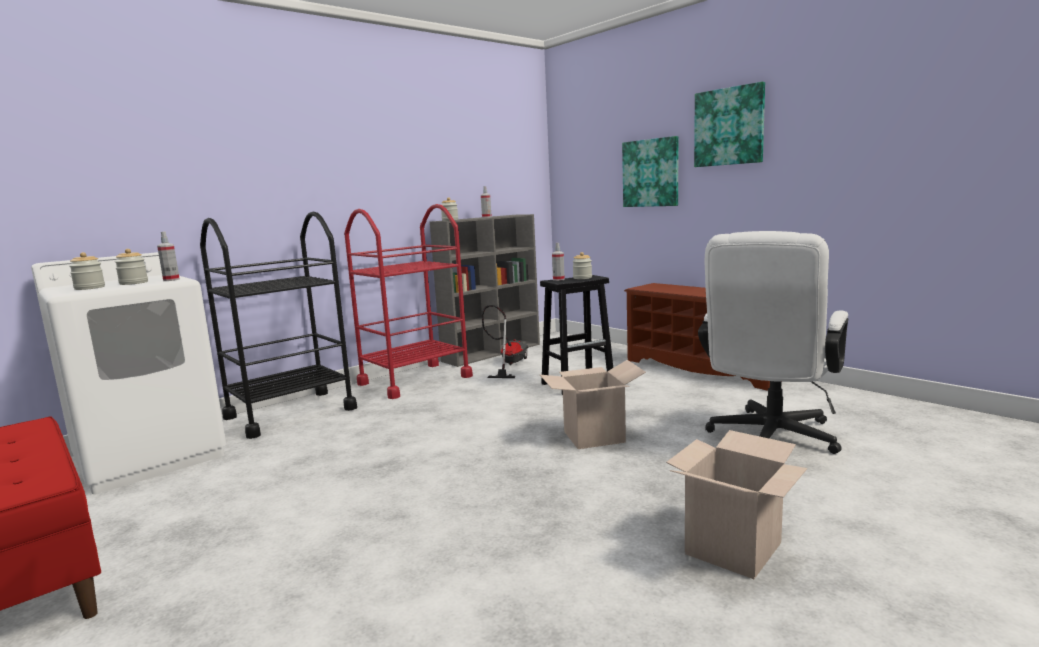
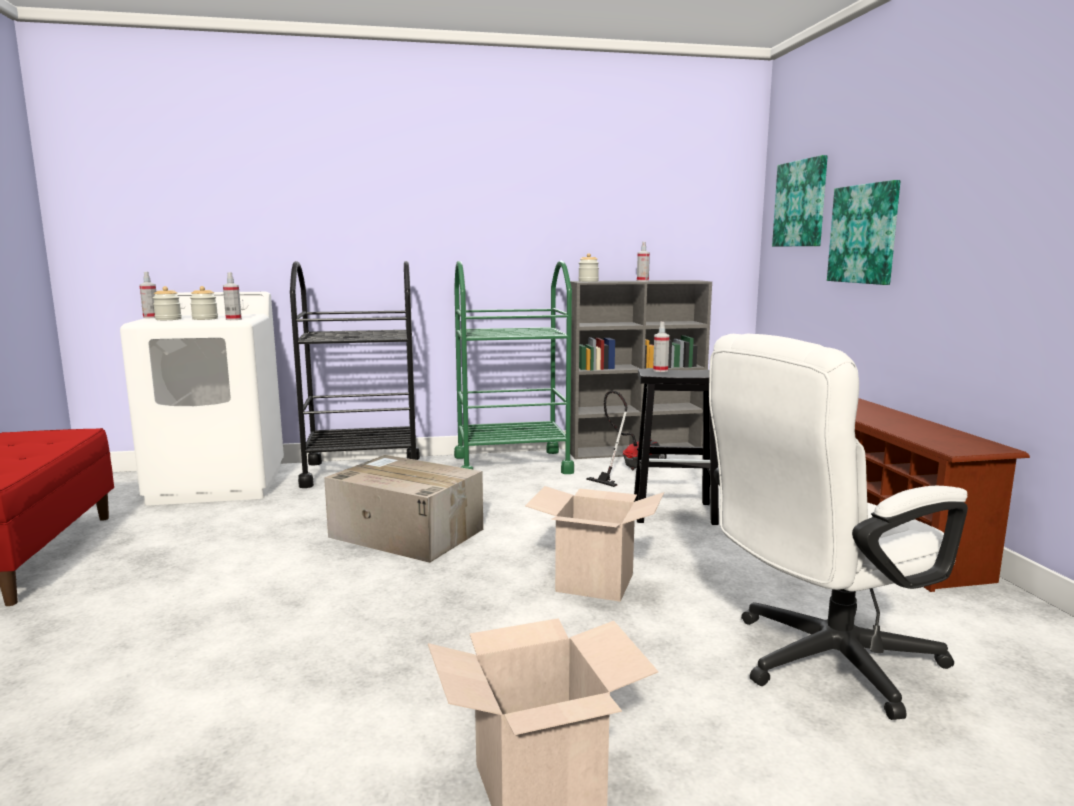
camera: 30 degrees right, 0 degrees up
(55, 289) = (151, 317): none -> spray bottle
(407, 445) = (404, 533): none -> cardboard box
(415, 380) = (512, 464): red cart -> green cart
(582, 278) = (692, 372): jar -> none
(729, 126) = (965, 166): picture -> picture (801, 203)

